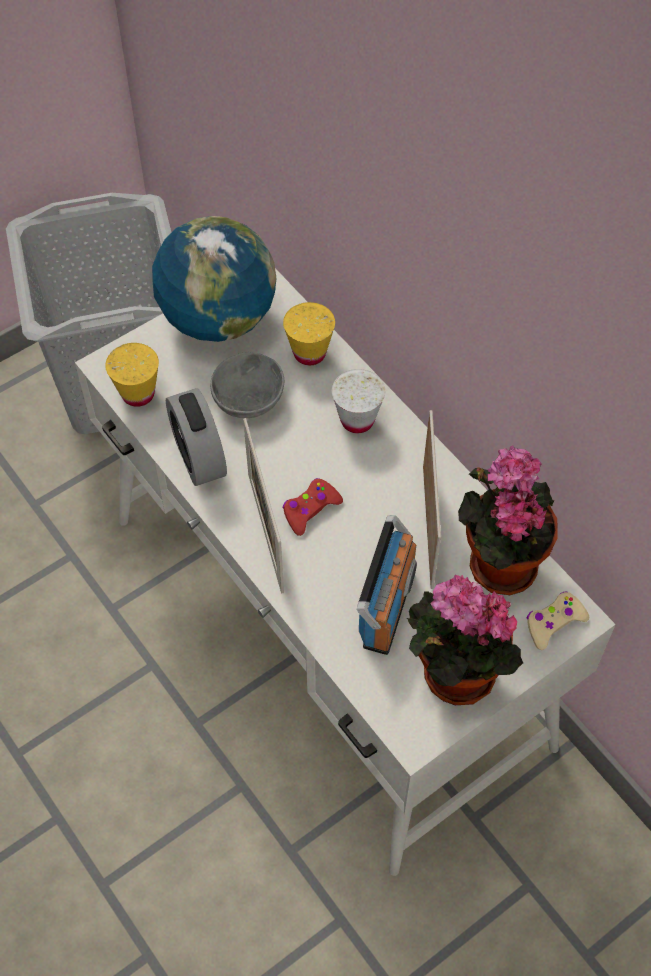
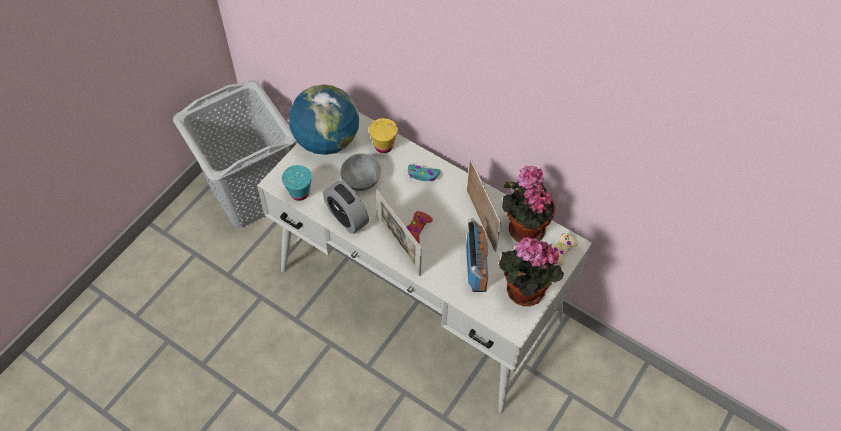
camera: 20 degrees left, 0 degrees up
(138, 393) = (299, 193): yellow cup -> turquoise cup
(357, 420) = (423, 175): white cup -> turquoise game controller

